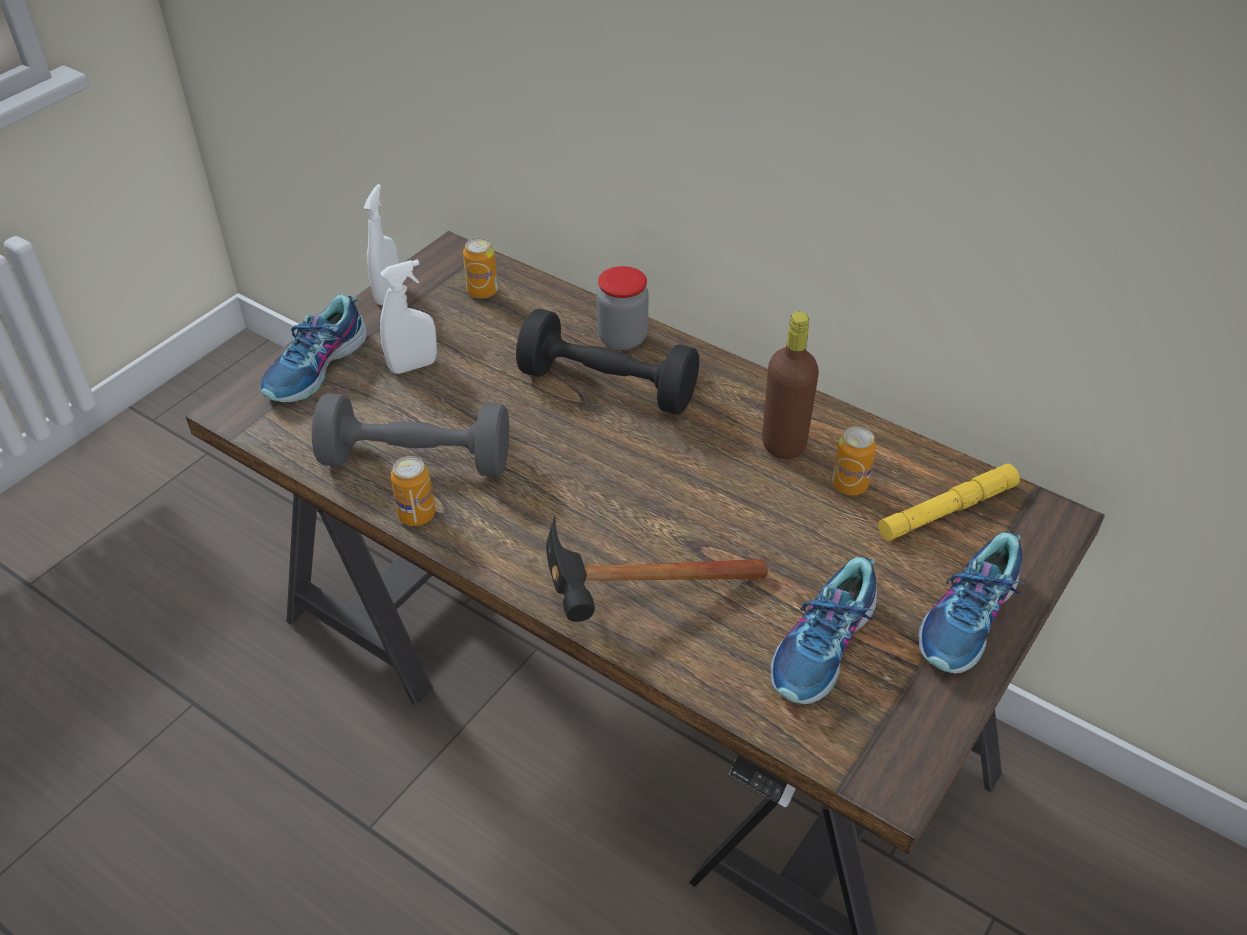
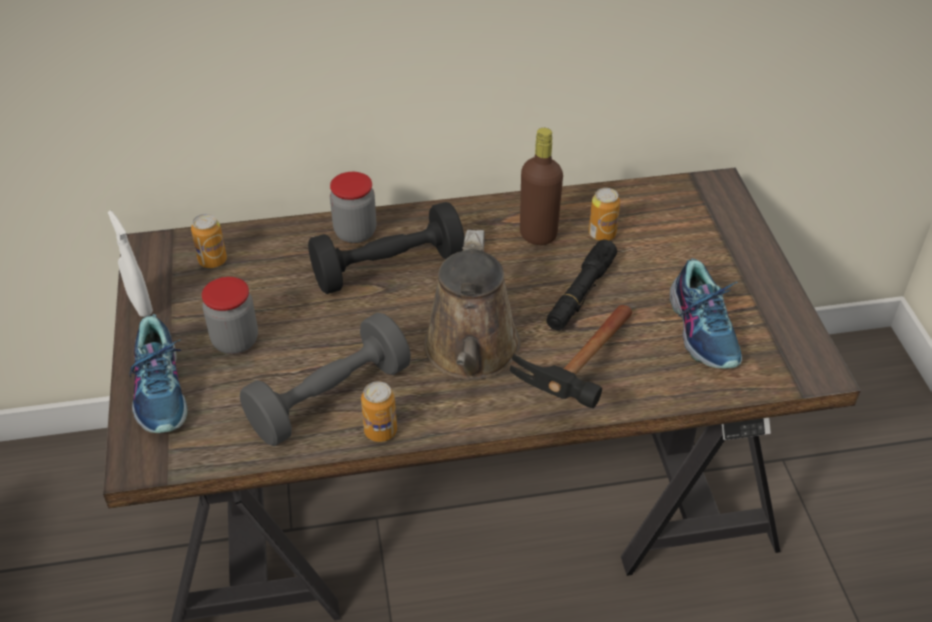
camera: 45 degrees left, 0 degrees up
(413, 366) = (235, 341): white spray bottle -> jar
(575, 506) = (471, 353): none -> brown watering can
(748, 524) = (580, 293): none -> black flashlight
(947, 510) = (665, 215): yellow flashlight -> none
(969, 619) = (747, 264): shoe -> none

